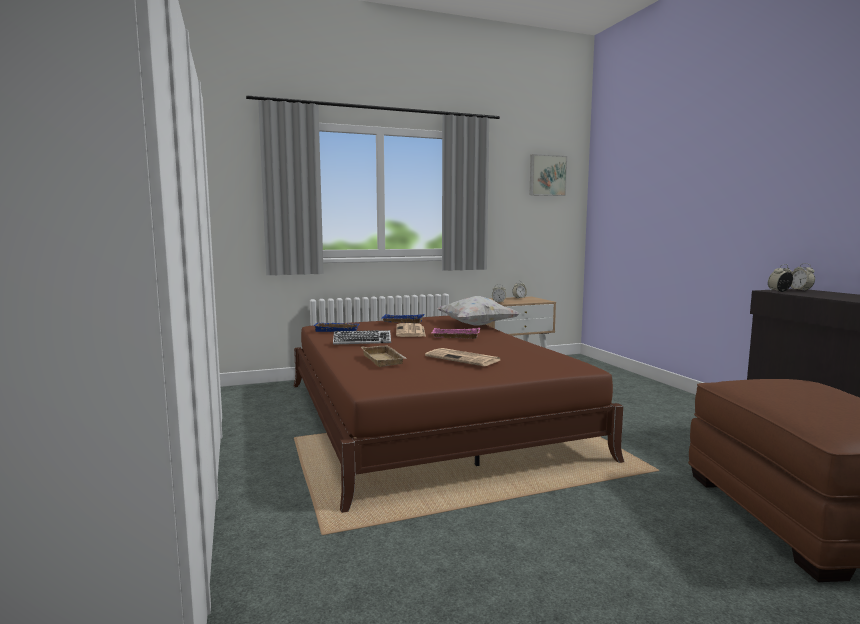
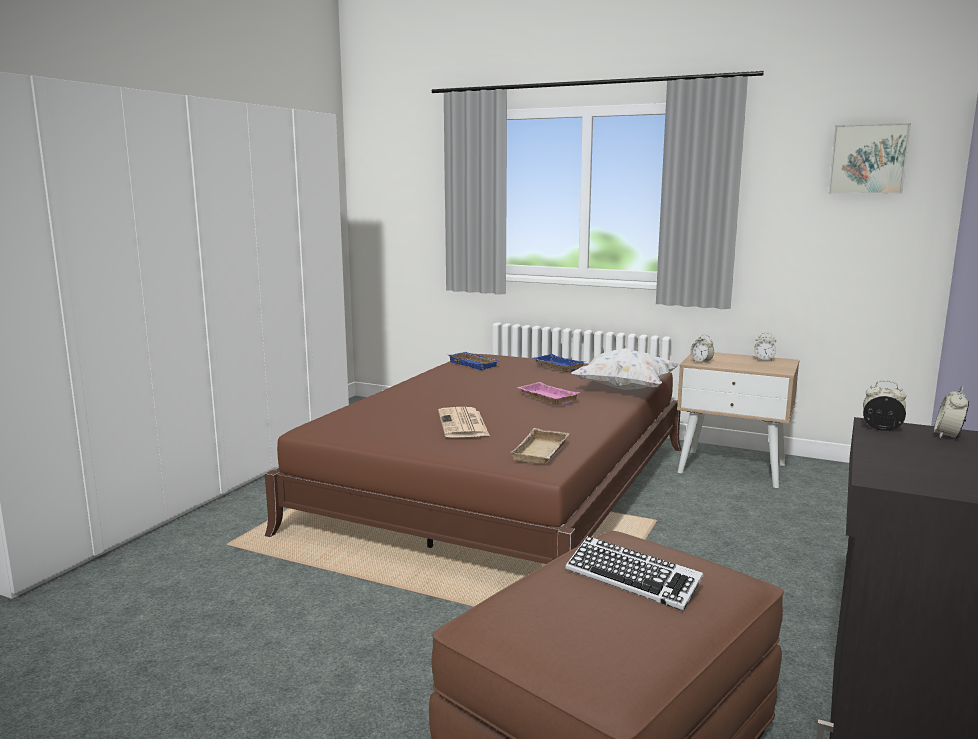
camera: 45 degrees right, 5 degrees up
(362, 341) = (444, 382): keyboard -> keyboard (632, 580)
(385, 360) = (398, 407): beige tray -> beige tray (542, 452)
(411, 331) = (525, 381): newspaper -> none

